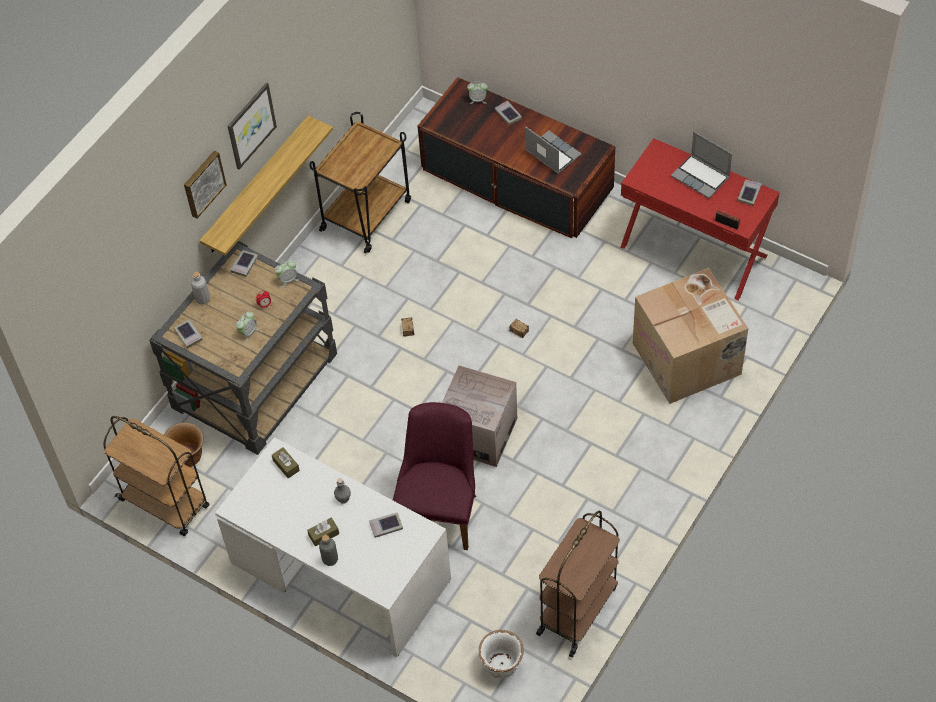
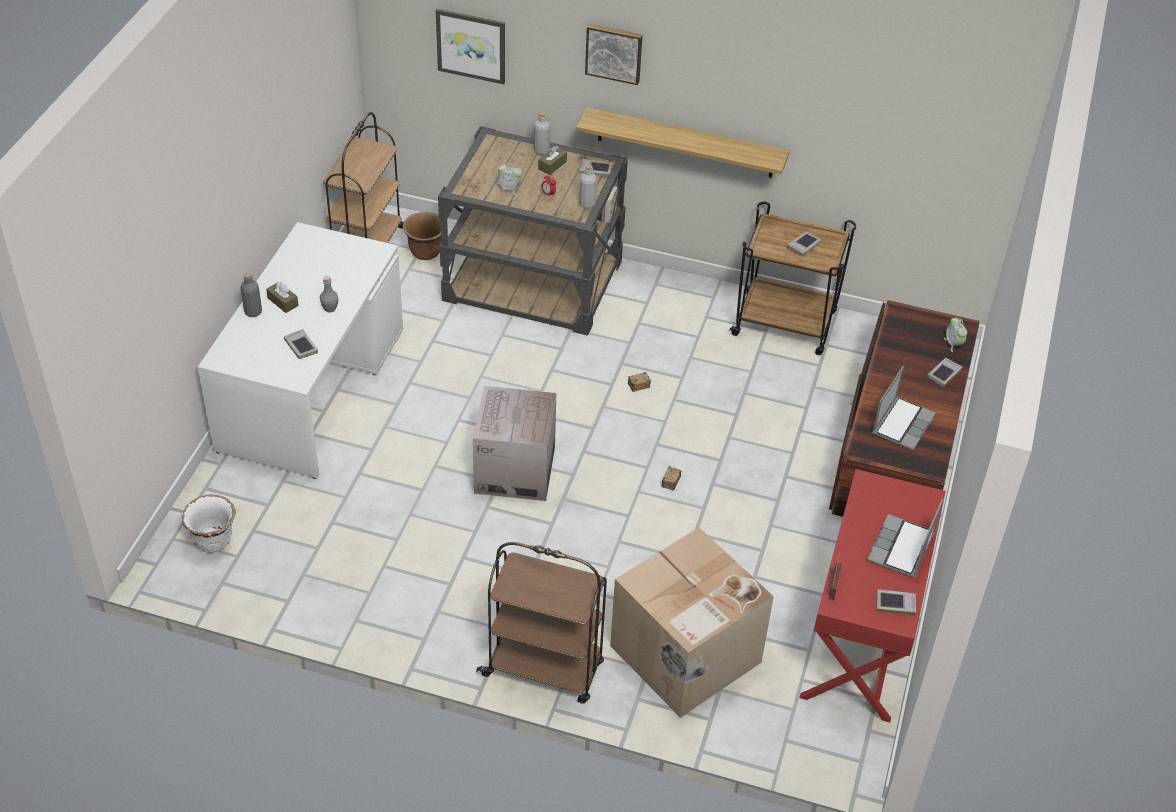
camera: 70 degrees right, 10 degrees down
(188, 335) = (493, 150): book -> book (804, 246)
(250, 125) = (703, 66): picture -> picture (471, 45)
(286, 465) = (363, 260): brown tissue box -> brown tissue box (552, 165)
(288, 279) = (587, 204): alarm clock -> grey bottle
(441, 509) = (405, 455): purple chair -> none
(578, 609) = (296, 599): brown cart -> brown cart (544, 670)

